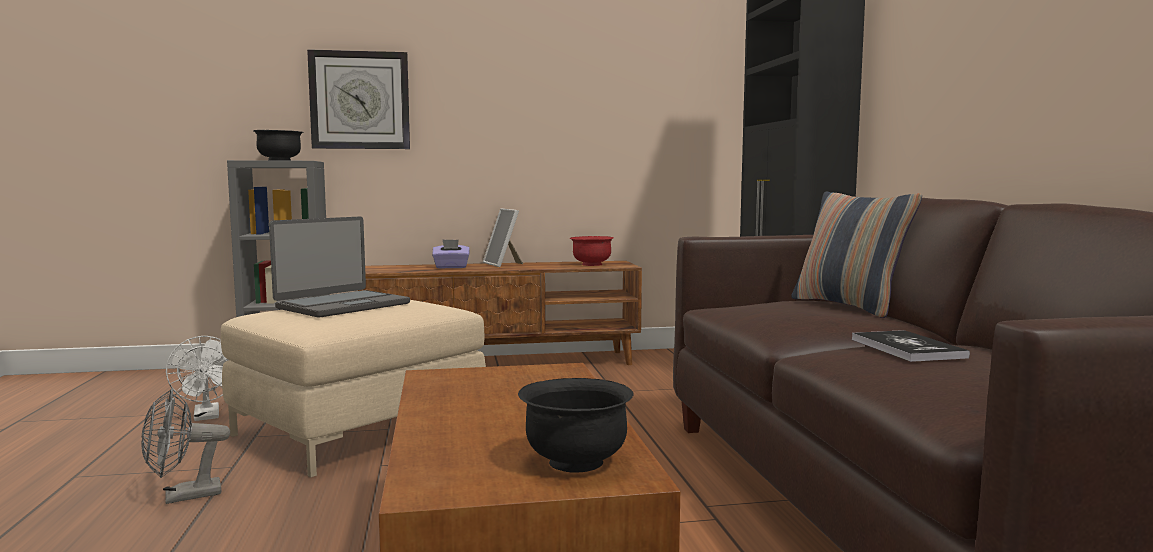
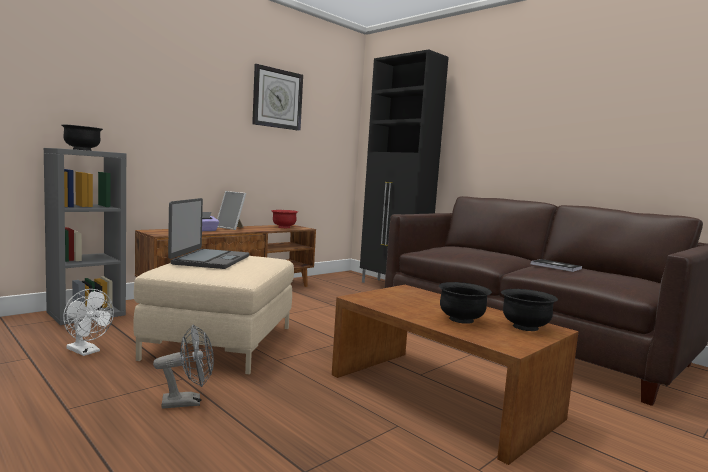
camera: 35 degrees left, 0 degrees up
(183, 496) = (188, 402): grey fan -> grey fan turned 135 degrees counterclockwise
(360, 100) = (135, 109): wall clock -> wall clock (277, 98)
(490, 430) = (461, 320): none -> black bowl
(848, 306) = (479, 248): pillow -> none

